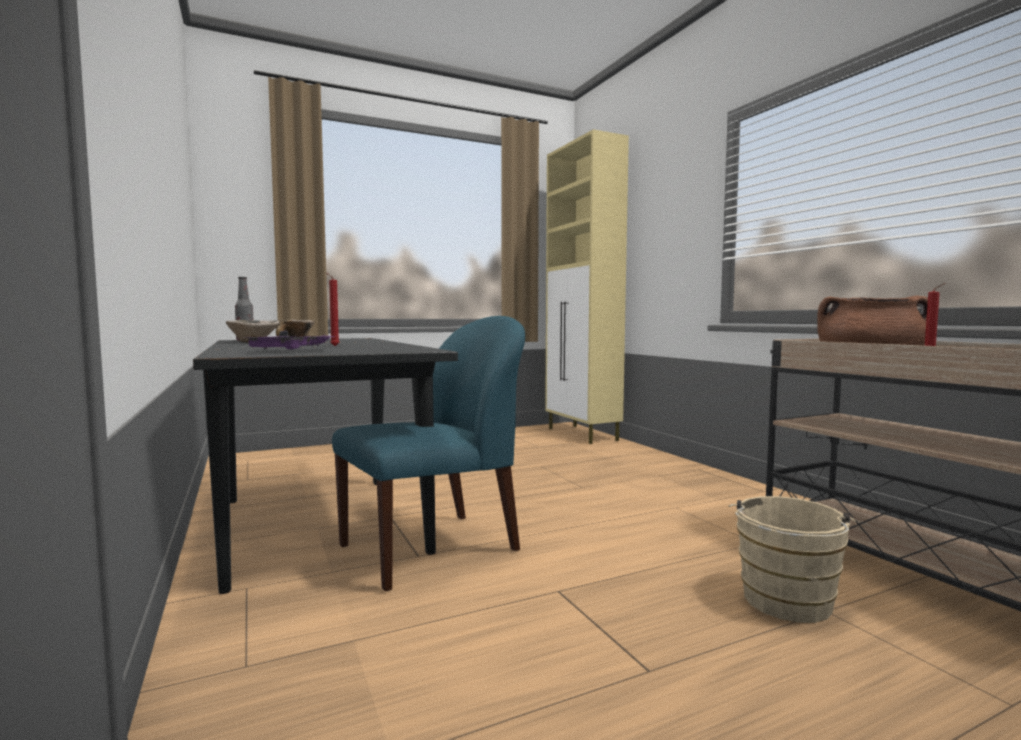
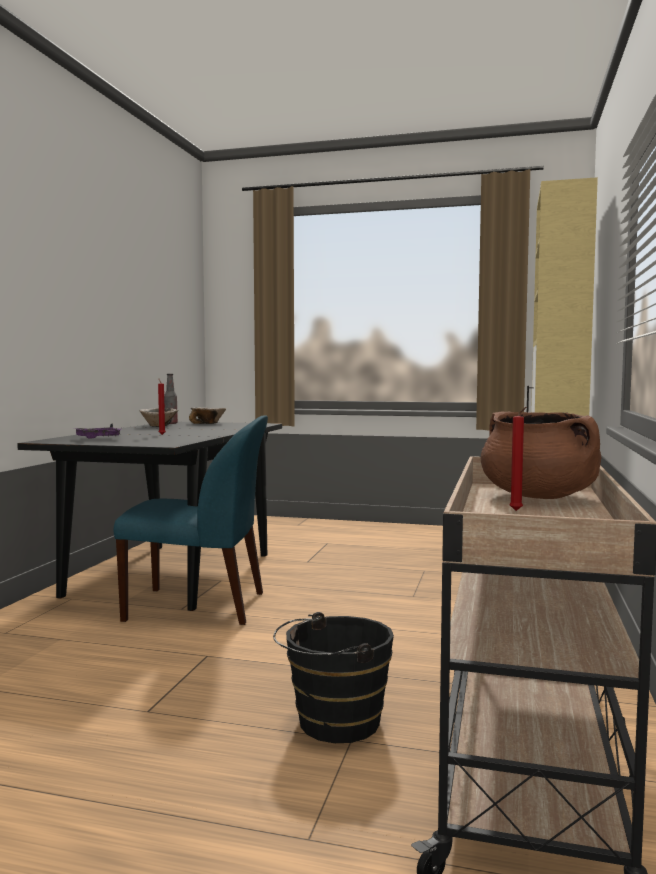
camera: 40 degrees right, 0 degrees up
(786, 604) = (332, 723): beige bucket -> black bucket

